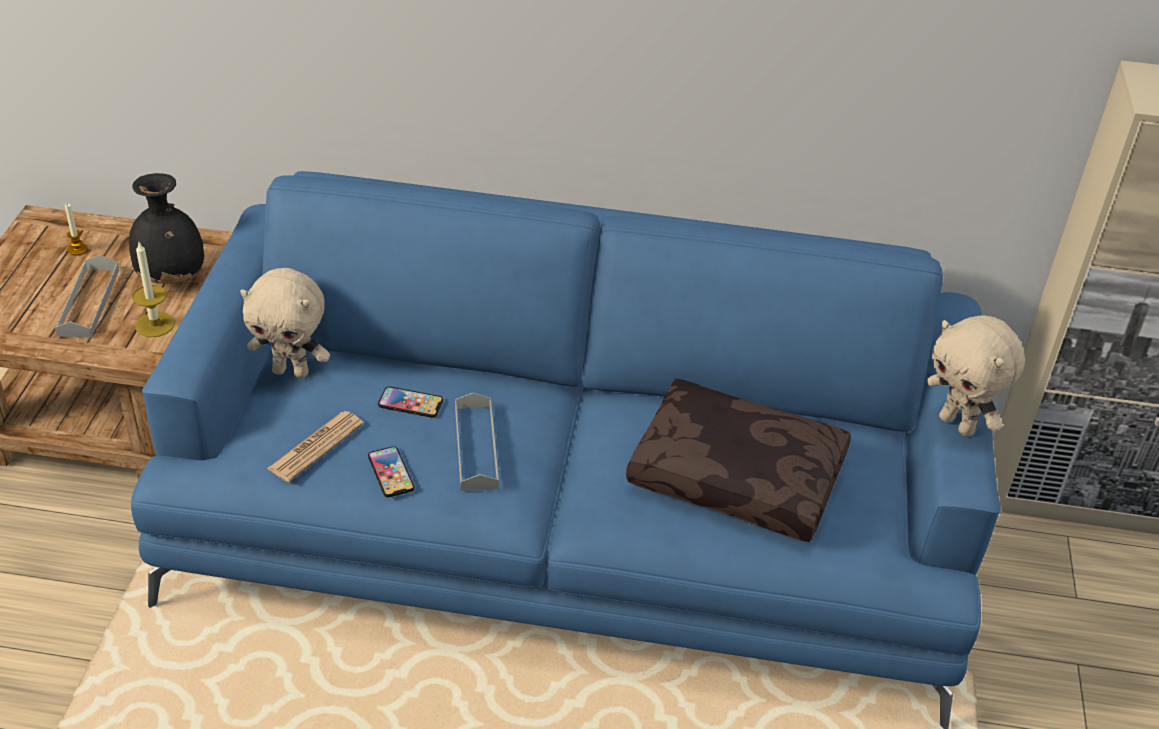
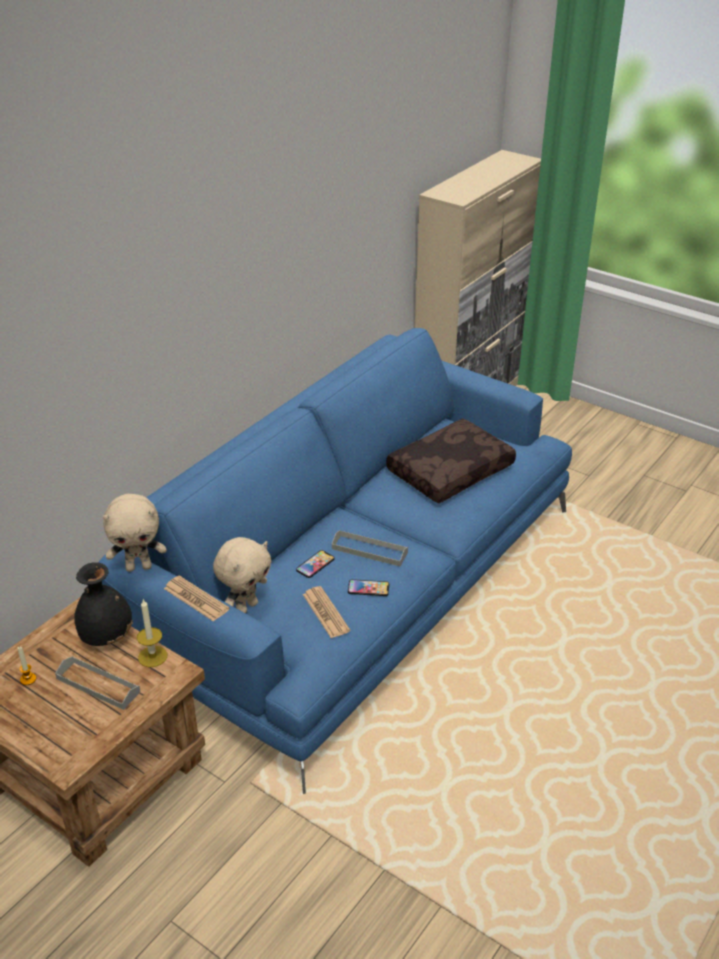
camera: 60 degrees left, 5 degrees down
(213, 300) = (196, 599): none -> newspaper
(958, 425) = (488, 383): beige plush toy -> beige plush toy (139, 567)

